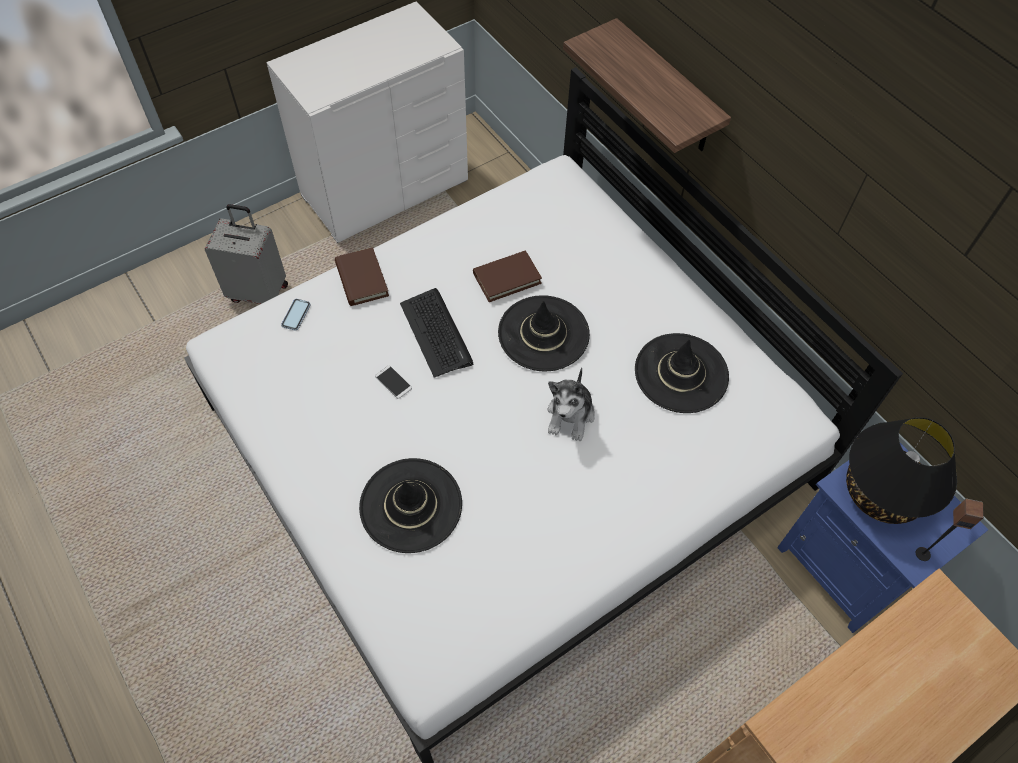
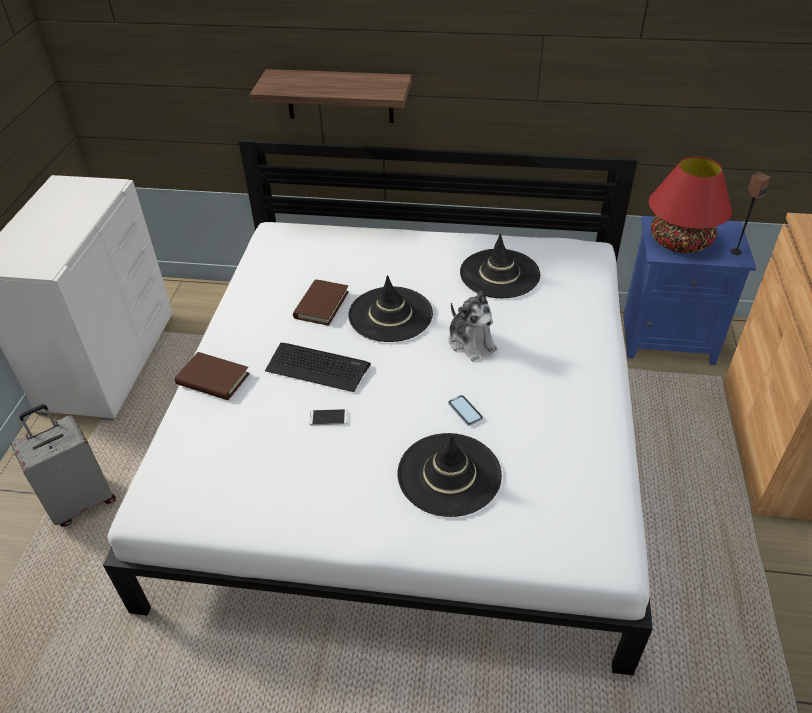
camera: 45 degrees left, 15 degrees down
(296, 315) = (190, 438): phone -> phone (465, 411)
(881, 493) = (680, 242): black table lamp -> red table lamp

